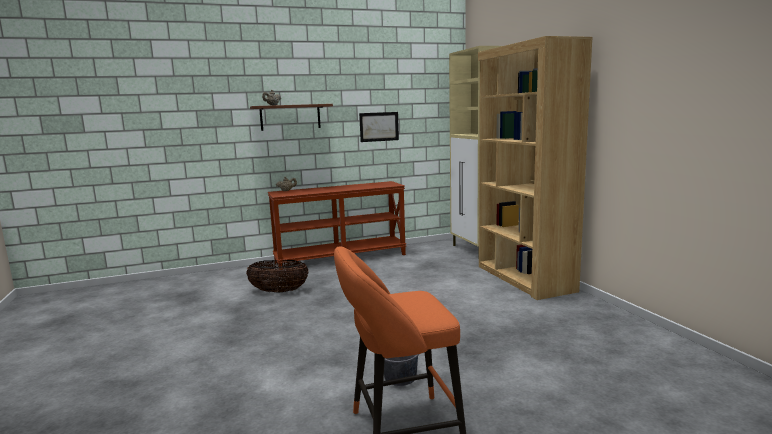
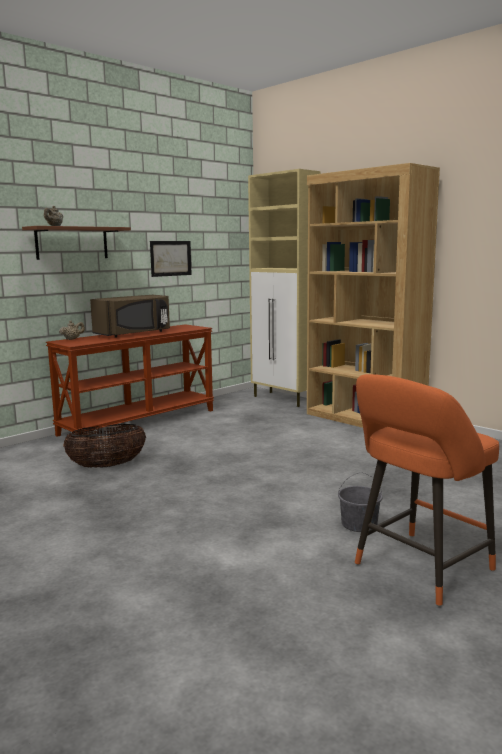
camera: 25 degrees left, 0 degrees up
(336, 188) = (134, 333): none -> brown microwave

